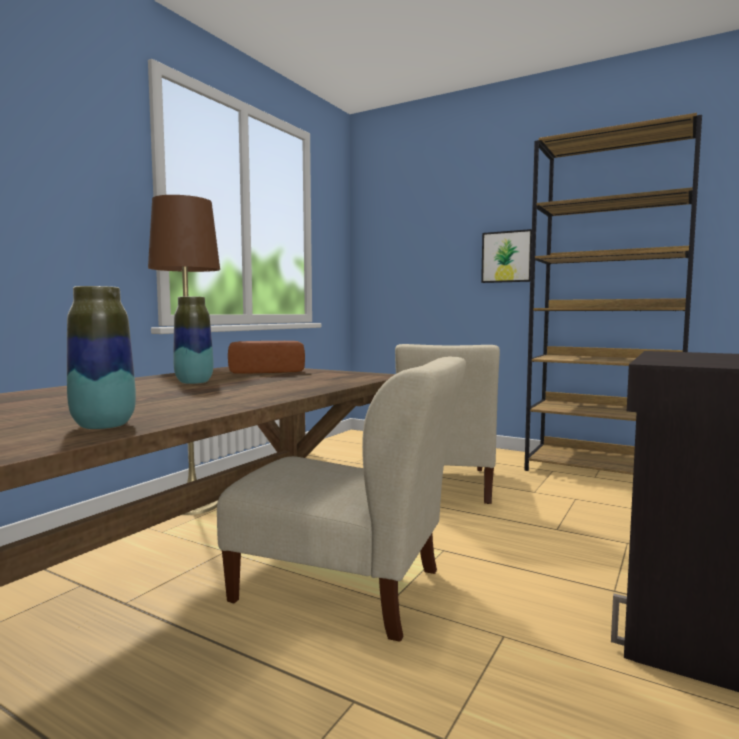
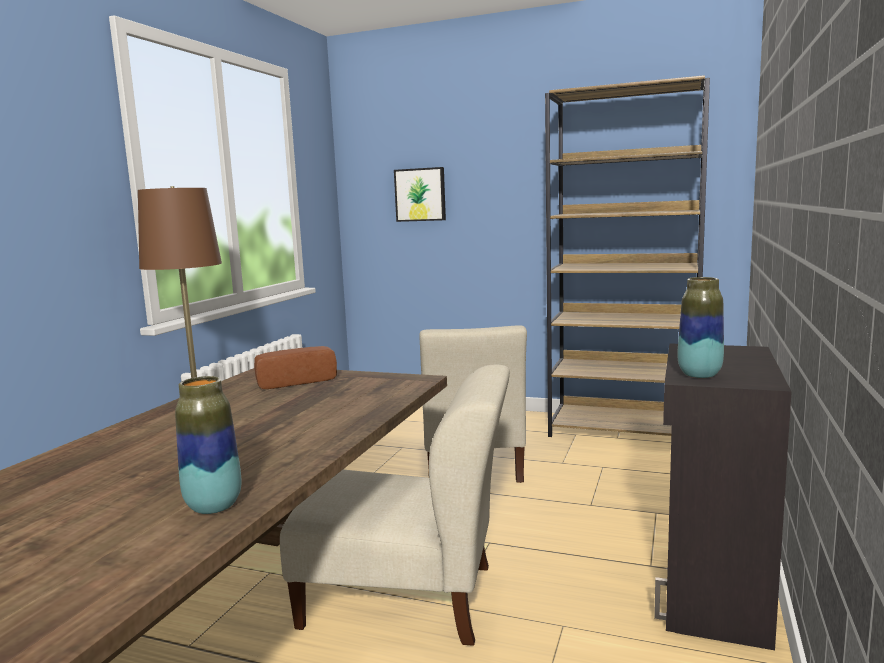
camera: 10 degrees left, 5 degrees up
(194, 382) = (235, 413): vase -> vase (699, 375)
(507, 257) = (517, 207): picture -> picture (420, 194)

